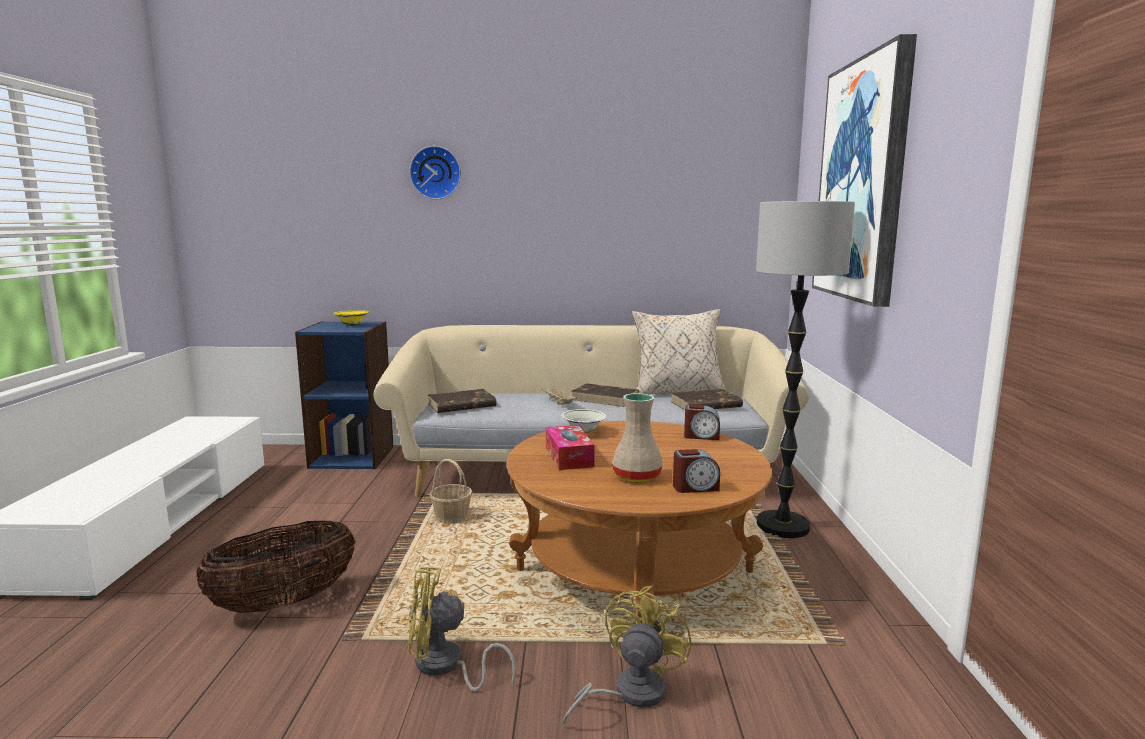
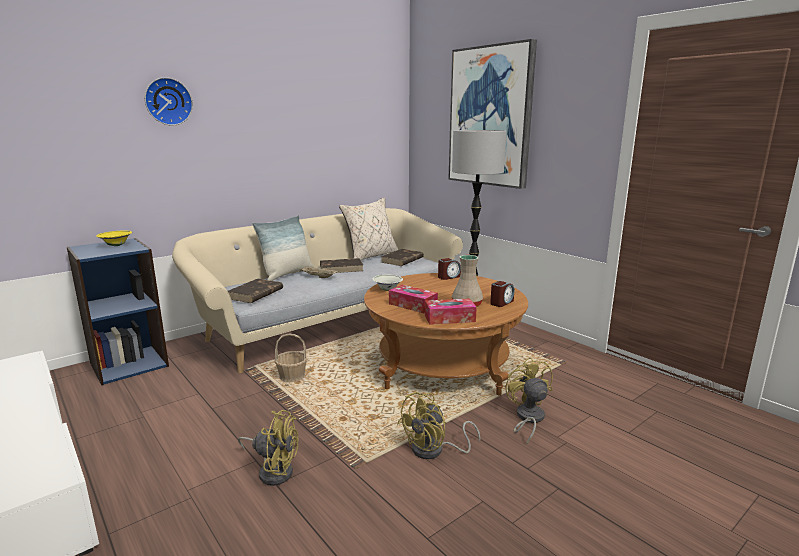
camera: 40 degrees left, 5 degrees up
(284, 602) = (273, 470): basket -> yellow fan
(537, 392) = (287, 274): none -> pillow
(574, 485) = (449, 318): none -> tissue box

